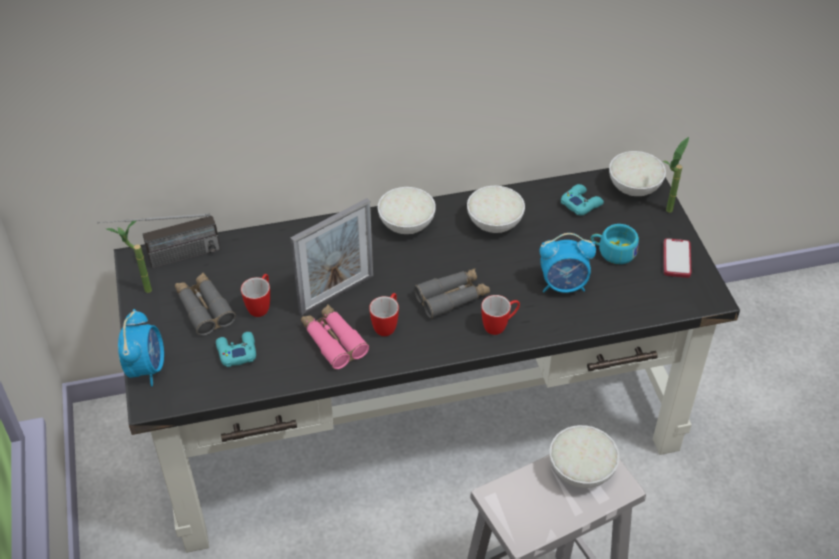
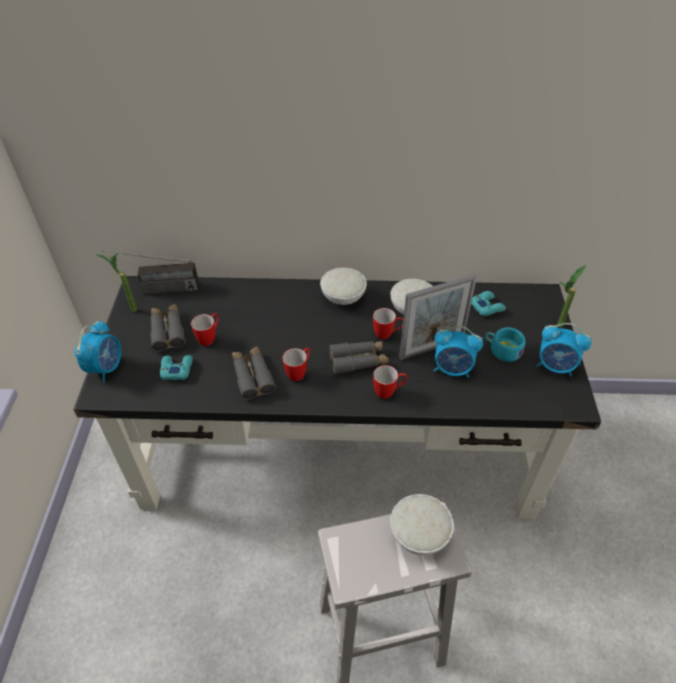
camera: 15 degrees right, 0 degrees up
(333, 341) = (252, 376): pink binoculars -> grey binoculars
(336, 294) = (269, 340): picture frame -> picture frame (431, 348)
(475, 259) = (387, 334): none -> mug
(633, 188) = (534, 302): white bowl -> none
(676, 259) = (555, 366): phone -> alarm clock

